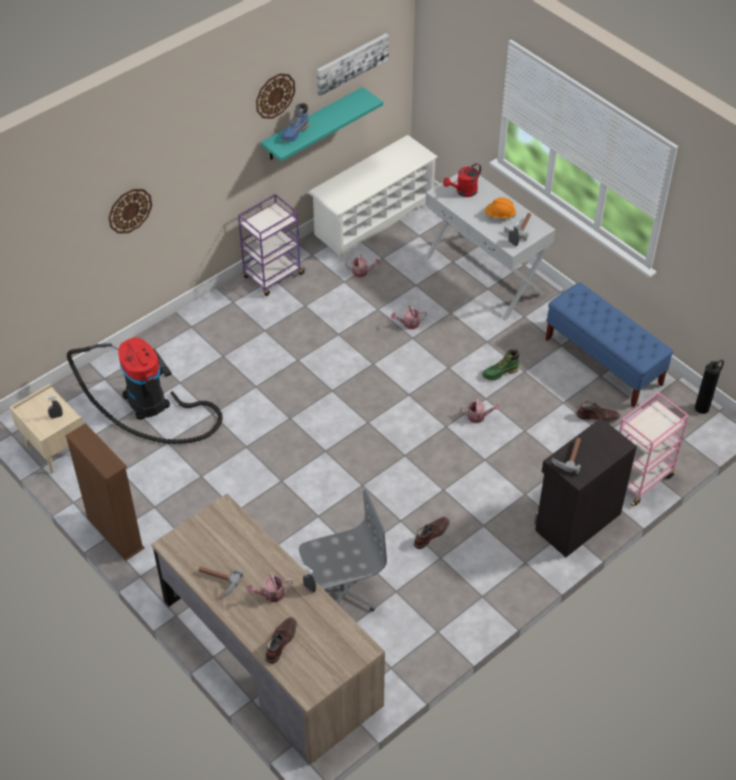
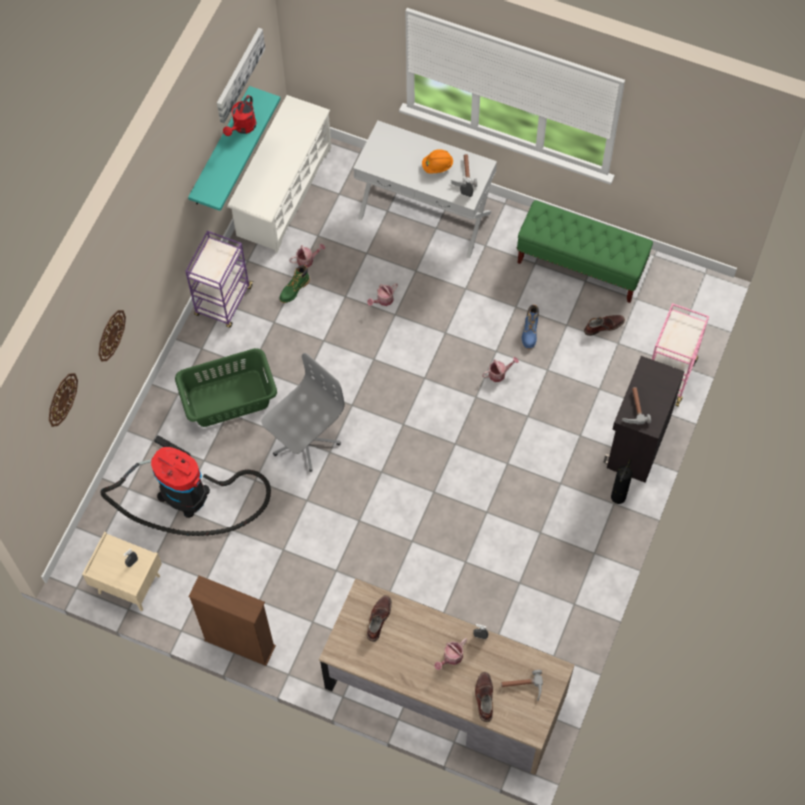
camera: 25 degrees left, 15 degrees up
(217, 582) = (398, 668): hammer -> hammer (522, 688)
(230, 345) = (228, 398): none -> green laundry basket
(275, 95) = (192, 151): wall clock -> wall clock (62, 399)
(295, 133) = (216, 172): blue boot -> blue boot (530, 333)
(341, 592) = (473, 605): grey office chair -> grey office chair (304, 440)
(431, 534) = (520, 513): brown boot -> brown boot (378, 619)
(463, 192) = (389, 153): red watering can -> red watering can (242, 128)
(500, 373) = (495, 318): green boot -> green boot (294, 290)
(603, 362) = (581, 265): blue bench -> green bench
(702, 408) = (689, 276): fire extinguisher -> fire extinguisher (618, 496)

